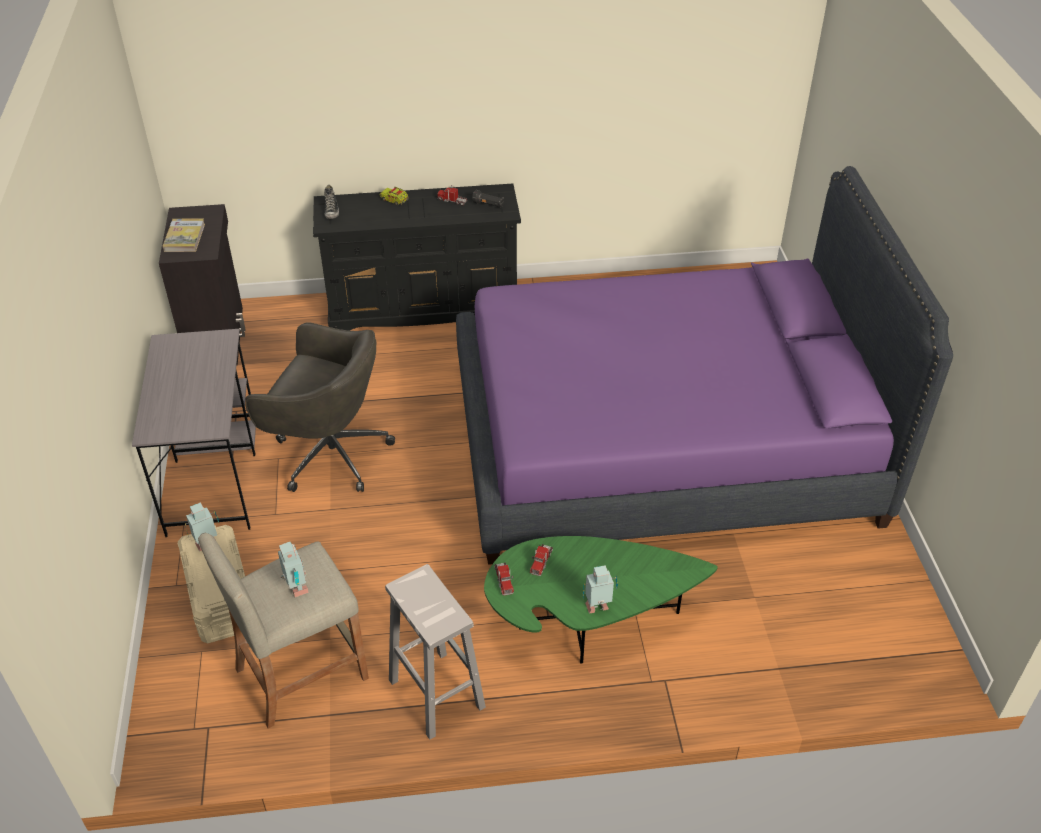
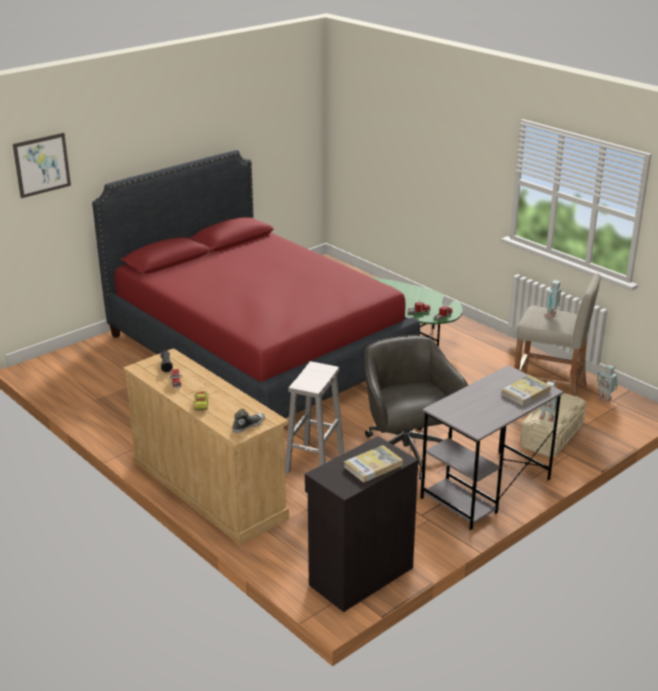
camera: 125 degrees left, 15 degrees down
(168, 414) = (525, 392): none -> book
(424, 306) = (207, 488): black dresser -> beige dresser
(435, 693) = (502, 354): white stool -> white stool (314, 463)
(598, 608) = (424, 292): toy robot -> toy robot (604, 398)
(663, 444) = (257, 351): purple bed -> red bed
(846, 81) = (42, 165): none -> picture

